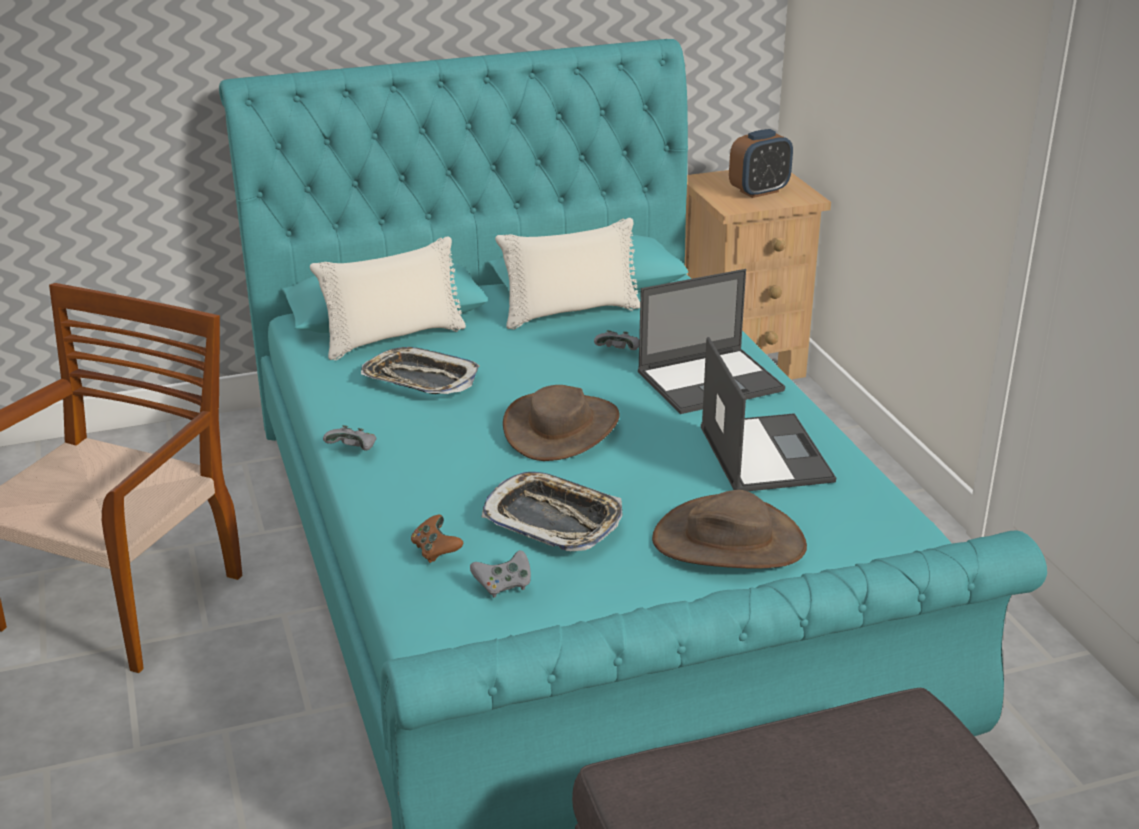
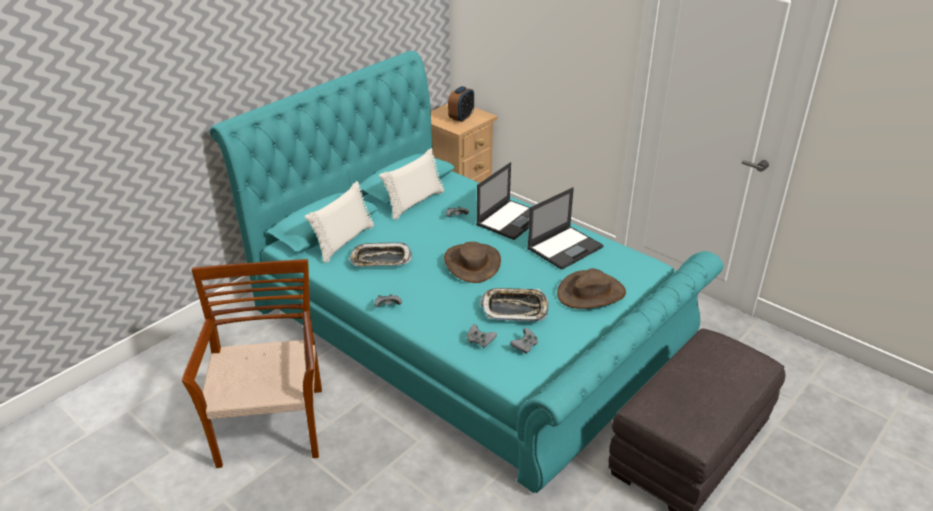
camera: 30 degrees left, 5 degrees up
(435, 551) = (480, 341): brown game controller -> grey game controller
(764, 453) = (565, 247): laptop -> laptop turned 90 degrees clockwise

